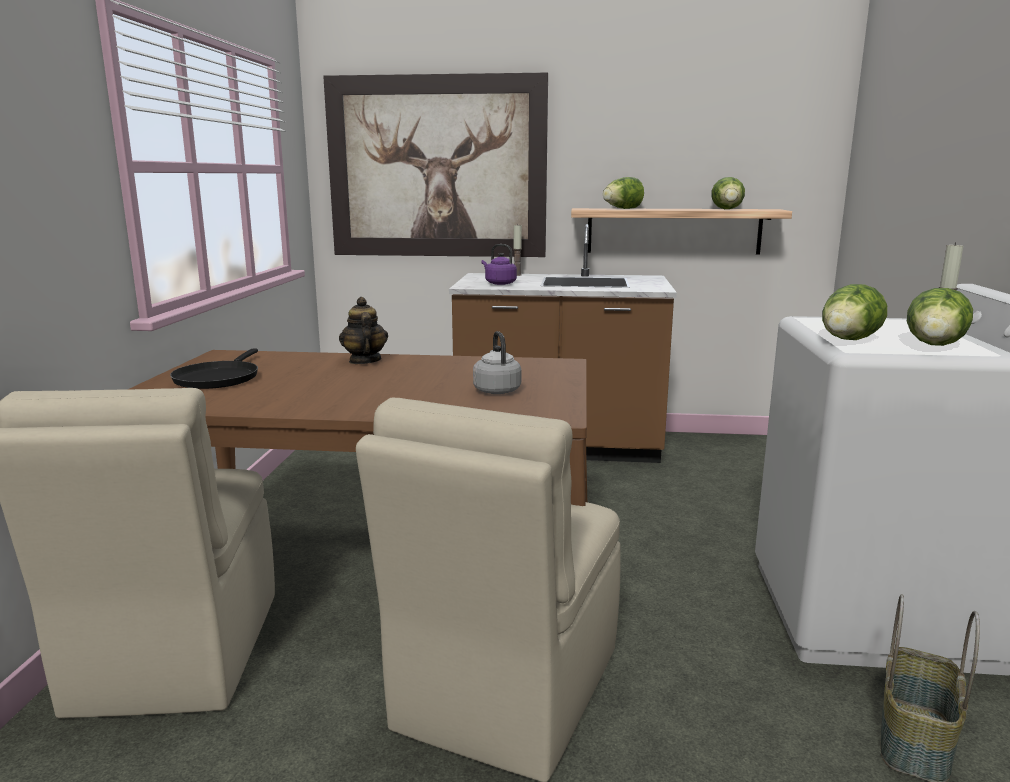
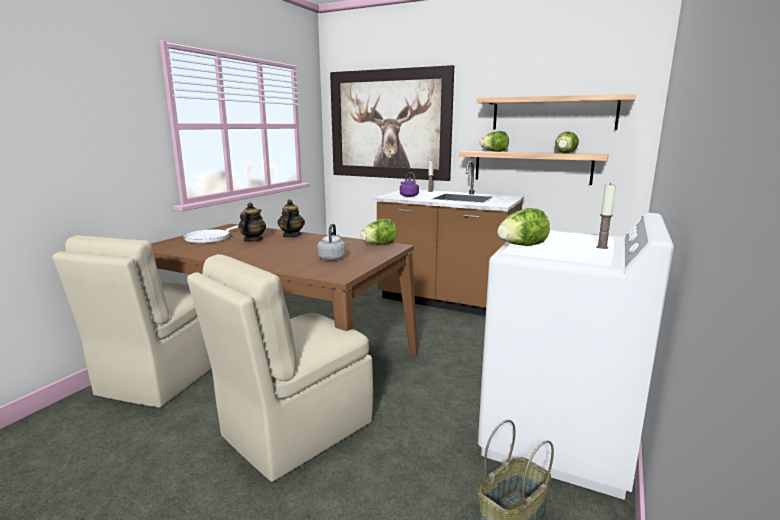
camera: 20 degrees right, 0 degrees up
(218, 378) = (210, 238): black frying pan -> white frying pan
(307, 374) = (252, 240): none -> teapot
(703, 151) = (553, 113): none -> shelf
(934, 346) = (574, 255): lettuce -> lettuce (379, 245)

